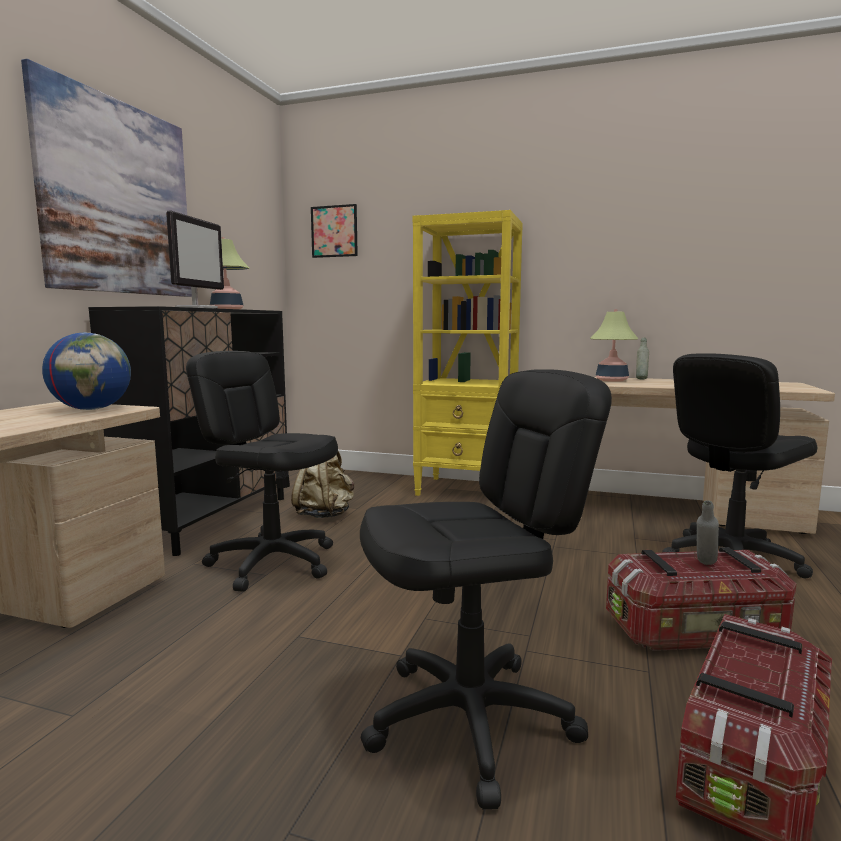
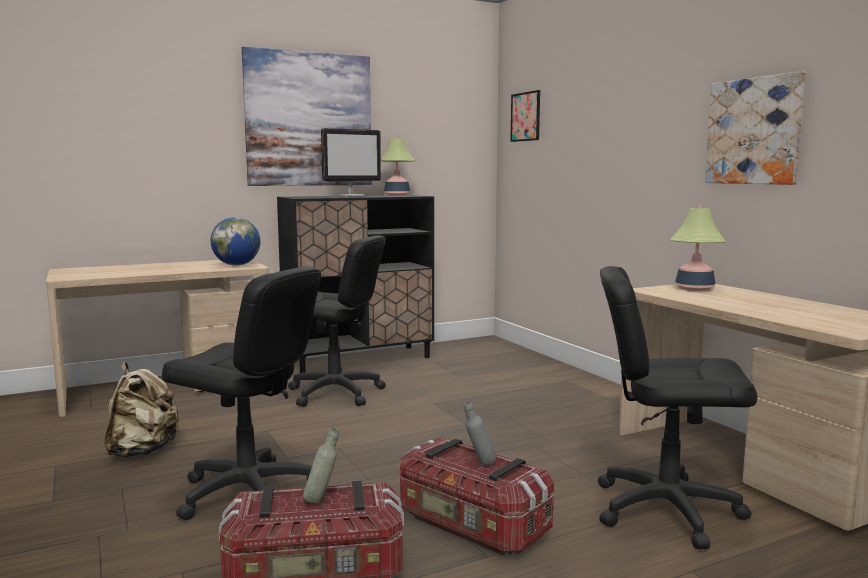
camera: 45 degrees right, 0 degrees up
(273, 562) = (335, 393): black office chair -> black office chair turned 120 degrees clockwise
(325, 515) = (429, 375): beige backpack -> beige backpack (142, 451)
(466, 490) = (581, 386): yellow bookcase -> none
(629, 250) = (754, 131): none -> picture
(641, 379) = (742, 291): grey bottle -> grey bottle (322, 501)

